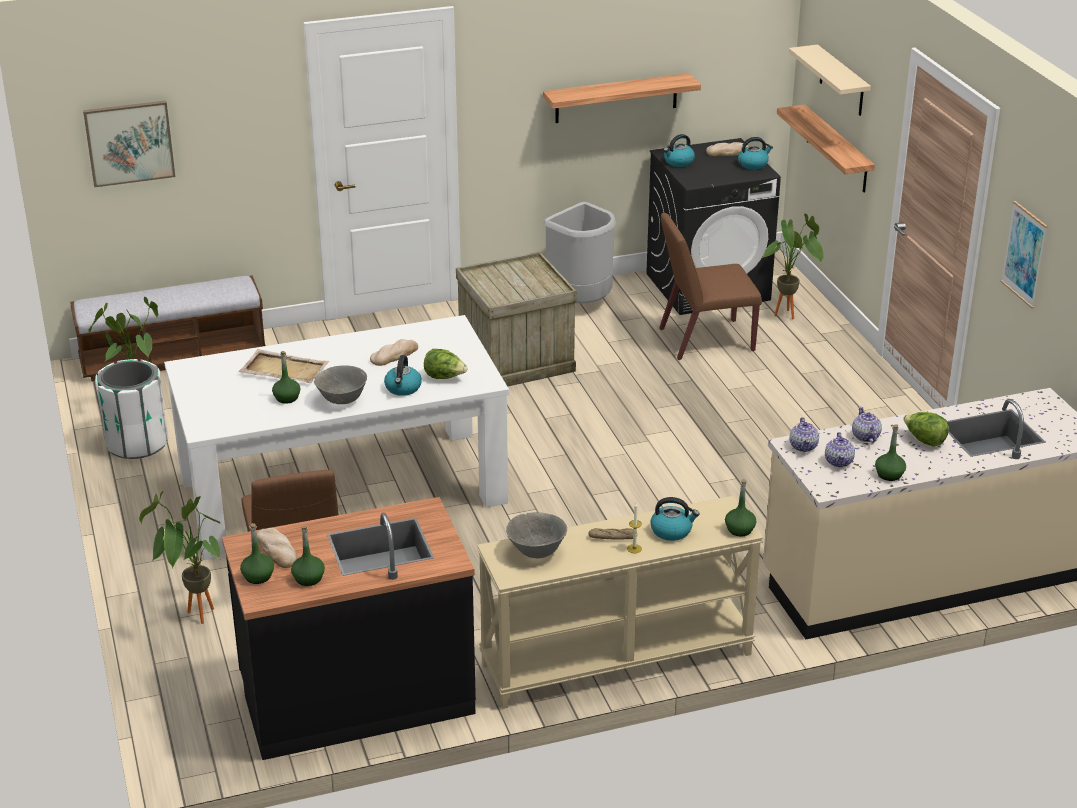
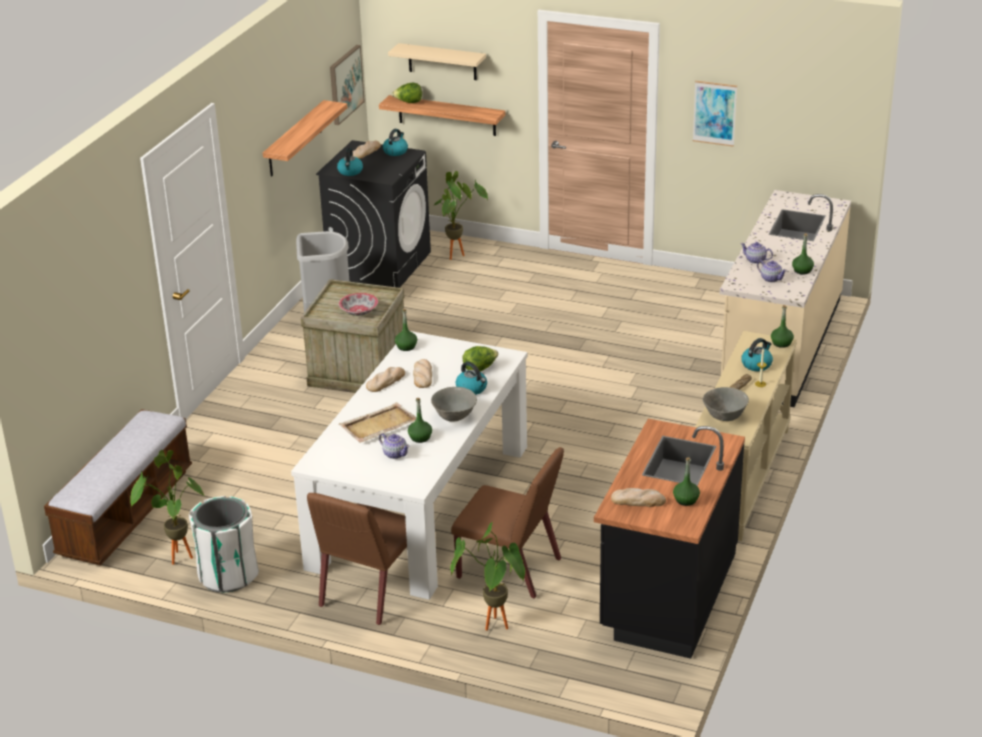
camera: 50 degrees left, 0 degrees up
(129, 143) = (60, 327): picture -> picture (345, 84)
(258, 576) = (661, 518): green bottle -> green bottle (406, 346)
(361, 342) = (385, 381): none -> bread
(507, 289) = (359, 311): none -> bowl
(705, 340) = (441, 295): brown chair -> brown chair (369, 591)
(803, 446) = (741, 282): teapot -> teapot (395, 454)
(924, 440) = (781, 246): lettuce -> lettuce (408, 102)

